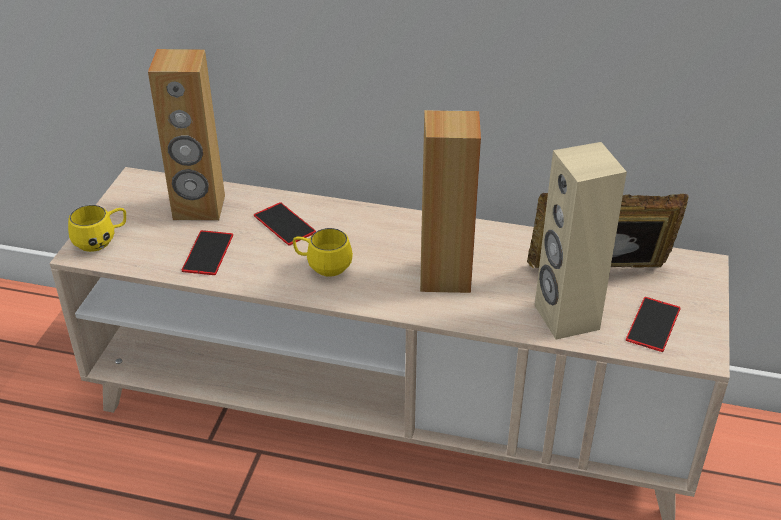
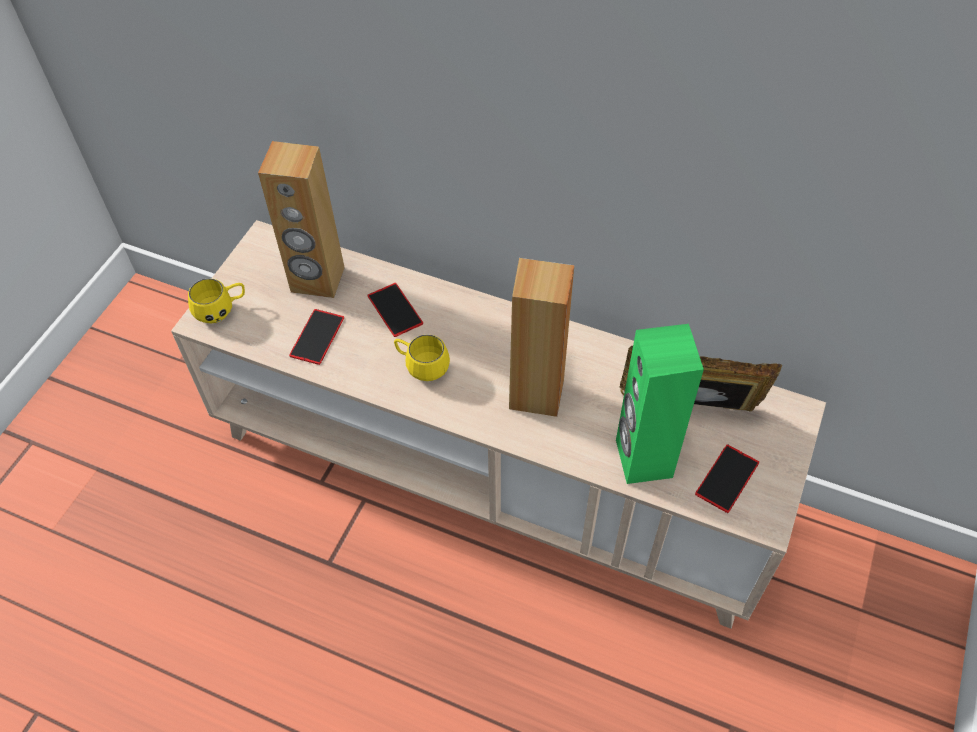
camera: 10 degrees right, 15 degrees up
(565, 317) = (642, 459): beige speaker -> green speaker

